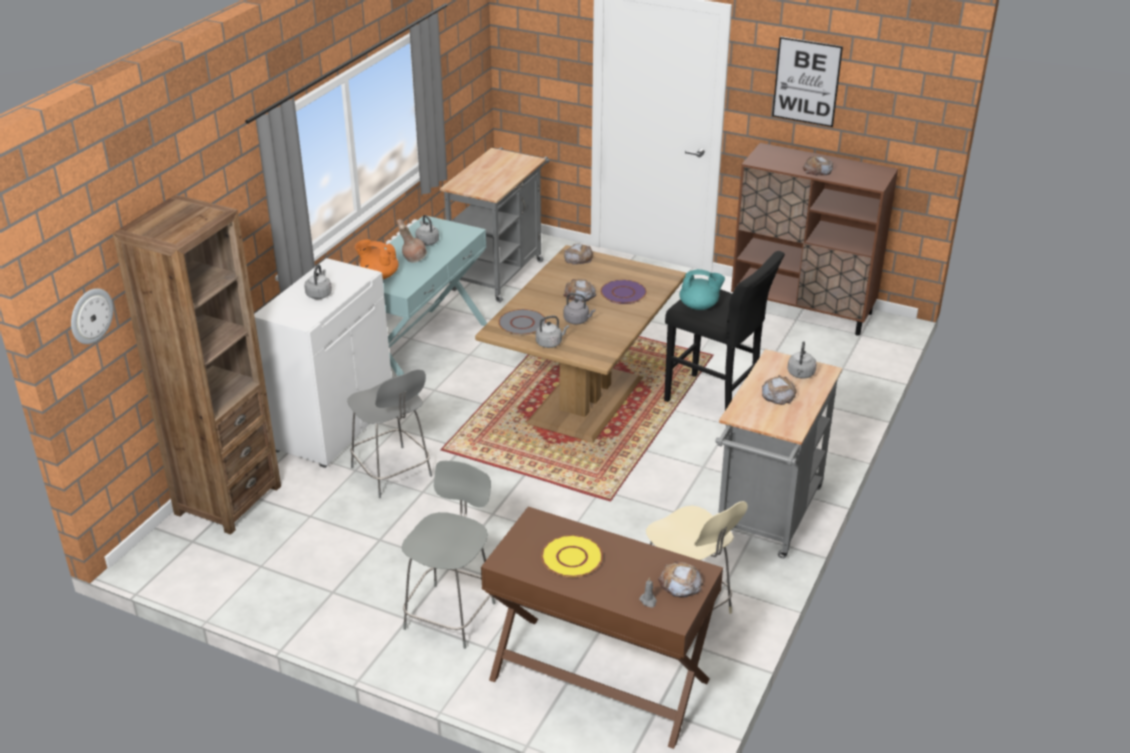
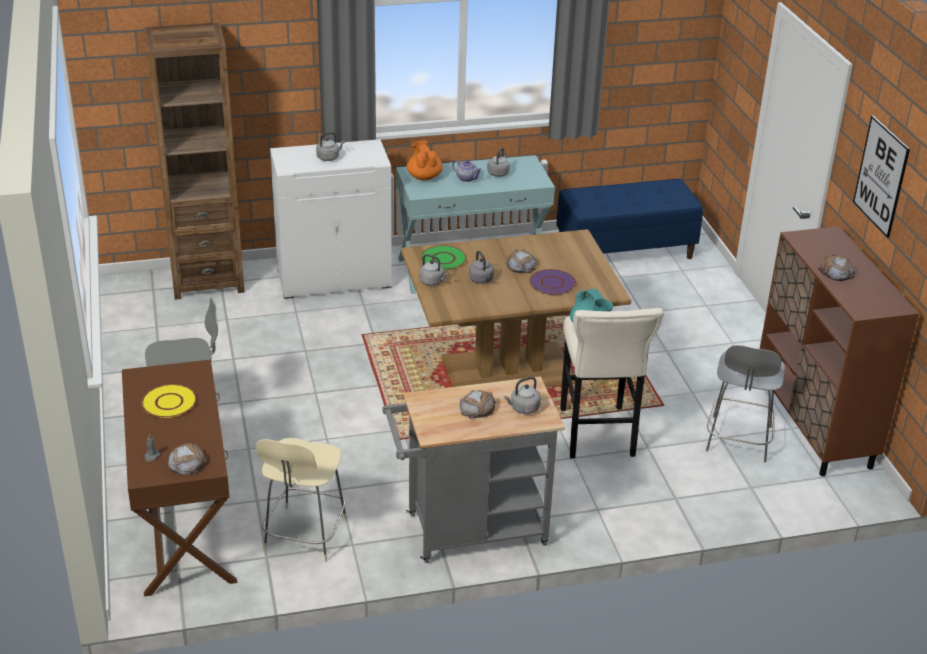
camera: 50 degrees right, 0 degrees up
(90, 315) = (113, 80): wall clock -> none
(392, 473) = (310, 328): grey chair -> grey chair (738, 440)
(413, 258) = (467, 178): brown vase -> teapot
(500, 272) = (625, 250): grey cart -> blue bench
(522, 323) = (443, 259): grey plate -> green plate
(578, 258) = (575, 242): bread -> none
(715, 401) = (597, 436): black stool -> beige stool

